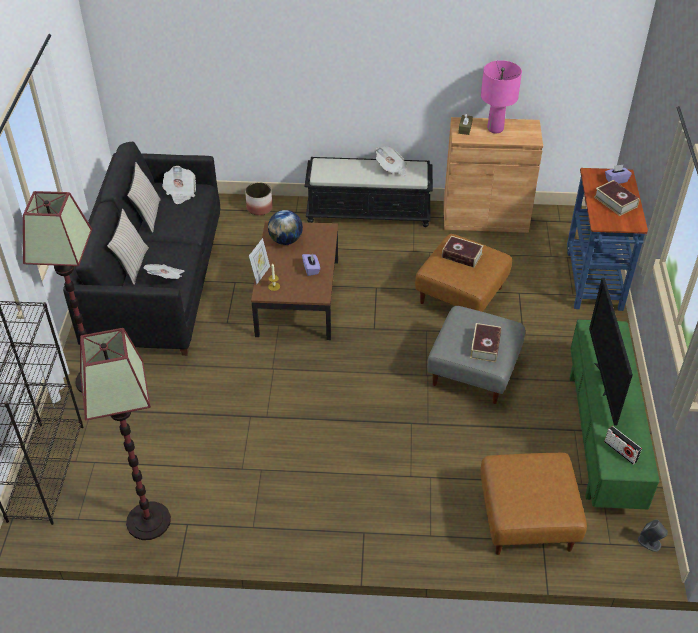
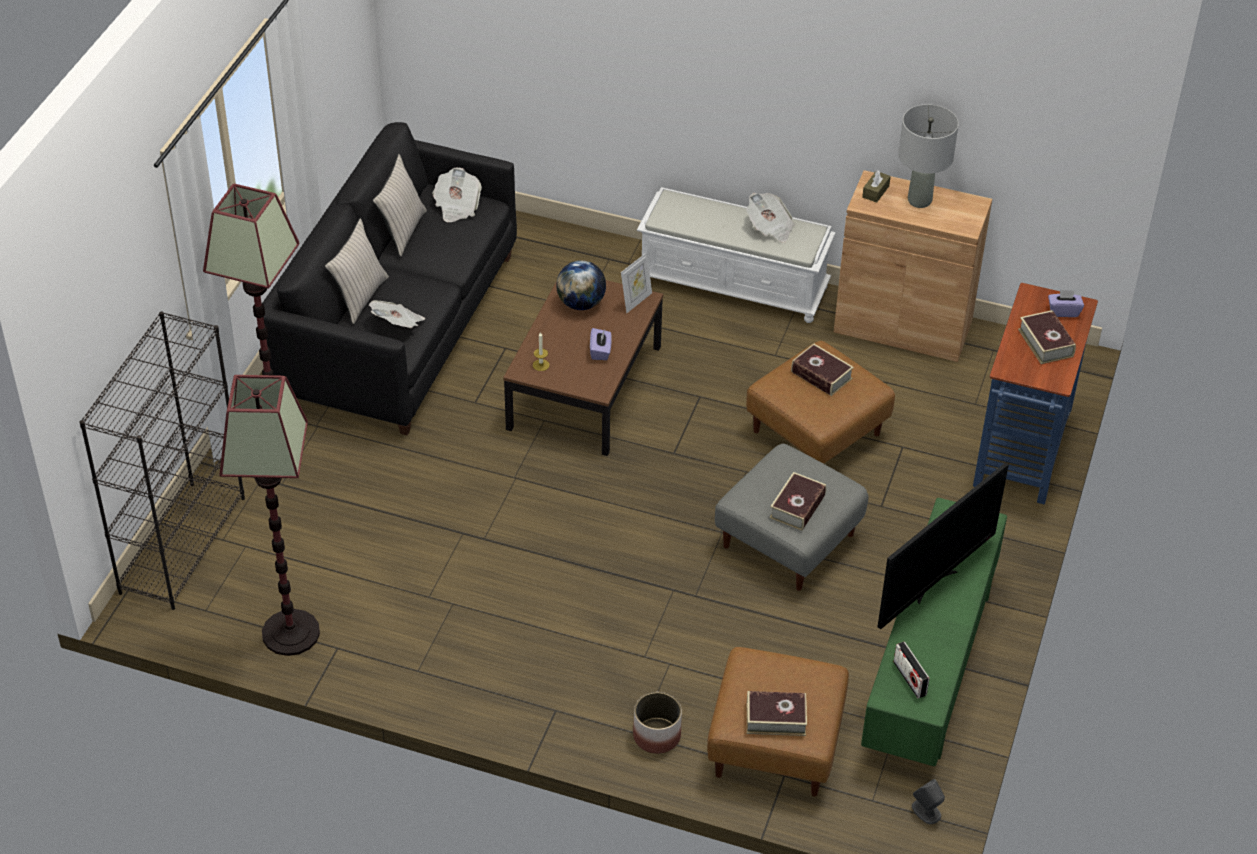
camera: 15 degrees right, 0 degrees up
(259, 208) = (578, 247): planter -> planter (657, 736)
(260, 274) = (529, 344): picture frame -> picture frame (636, 301)
(369, 212) = (734, 284): black bench -> white bench
(495, 128) = (920, 200): pink table lamp -> grey table lamp
(538, 503) = (775, 718): none -> book
(603, 379) = (933, 584): television -> television turned 150 degrees counterclockwise

